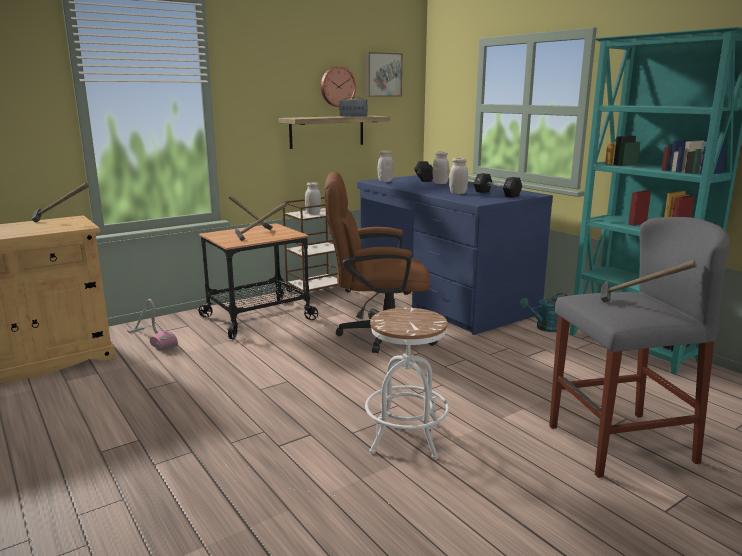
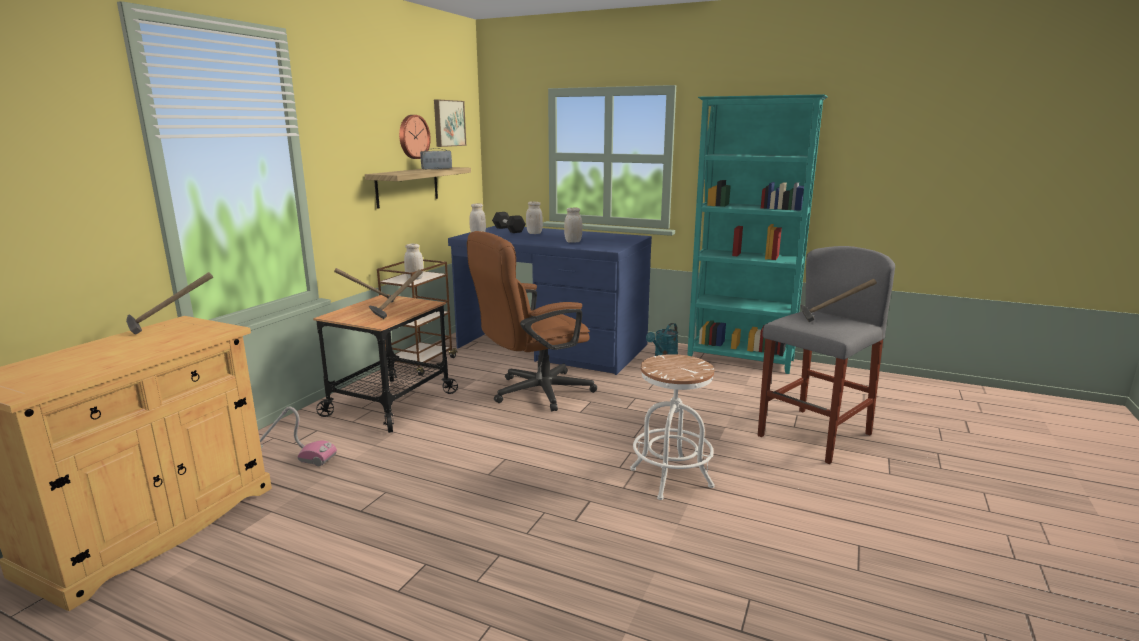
camera: 30 degrees left, 0 degrees up
(497, 194) = (606, 239): black dumbbell -> none

